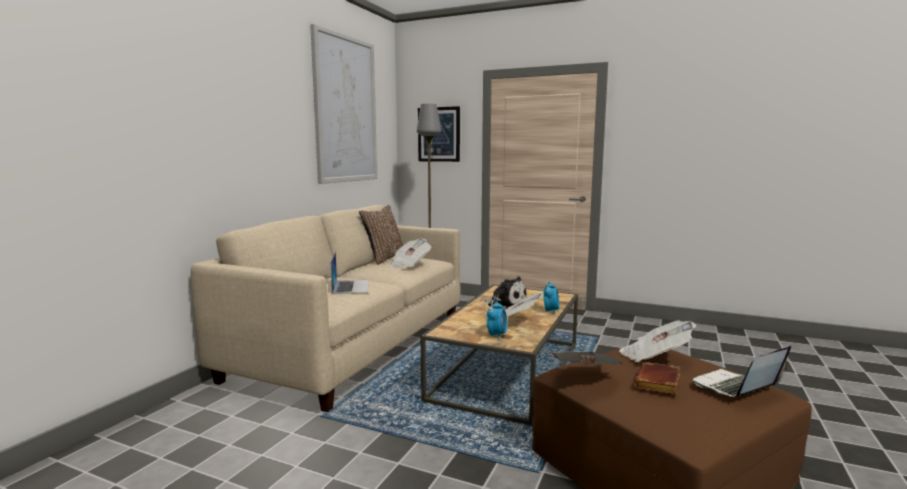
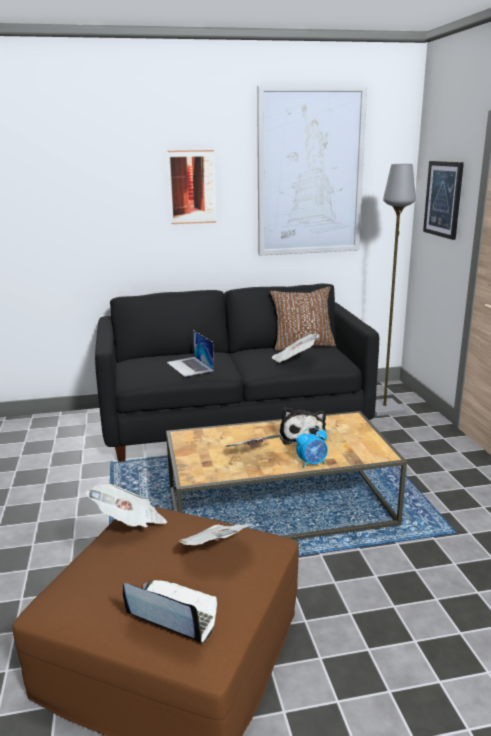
camera: 55 degrees right, 10 degrees up
(267, 112) = (192, 187): none -> picture
(351, 286) = (190, 366): laptop -> laptop turned 105 degrees clockwise
(353, 345) = (234, 421): beige sofa -> black sofa
(497, 335) = (204, 459): alarm clock -> none
(659, 384) = (141, 565): brown book -> none

